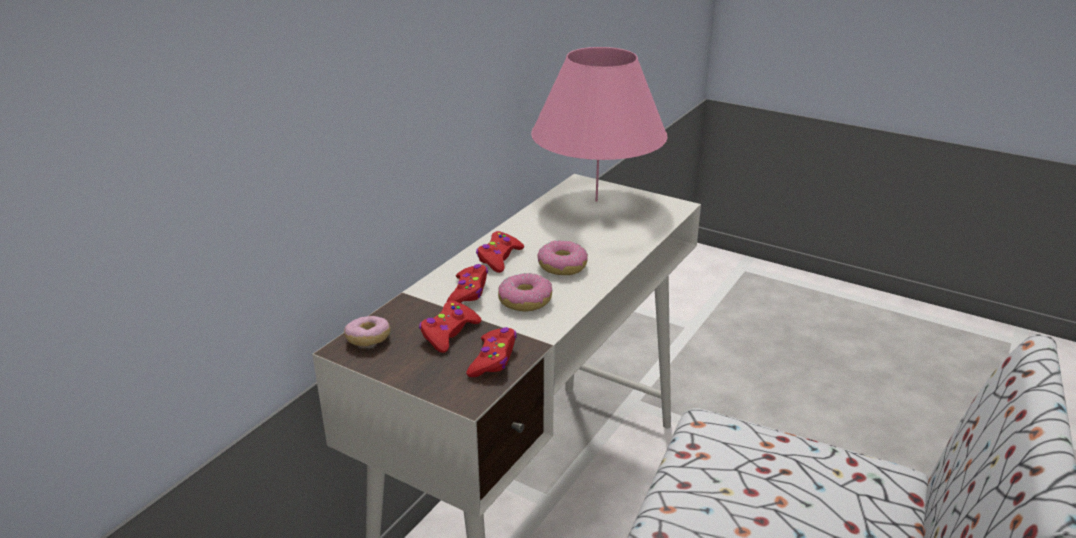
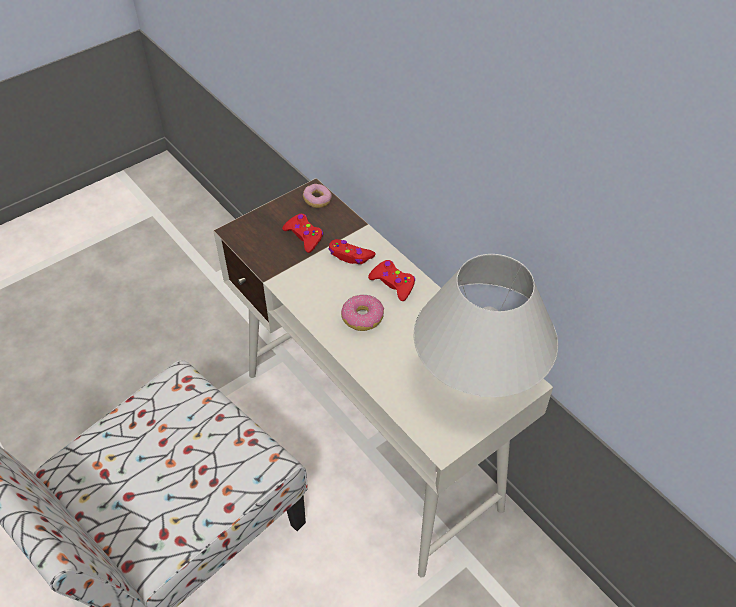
camera: 110 degrees right, 20 degrees up
(493, 359) = (264, 250): red game controller -> none
(525, 300) = (323, 282): donut -> none
(596, 201) = (477, 382): pink table lamp -> white table lamp

